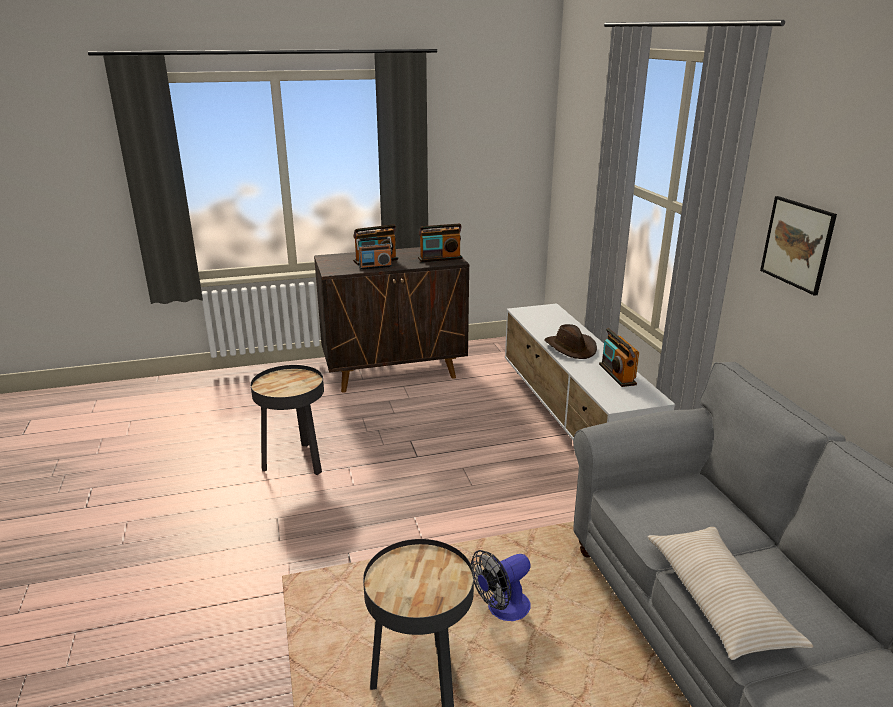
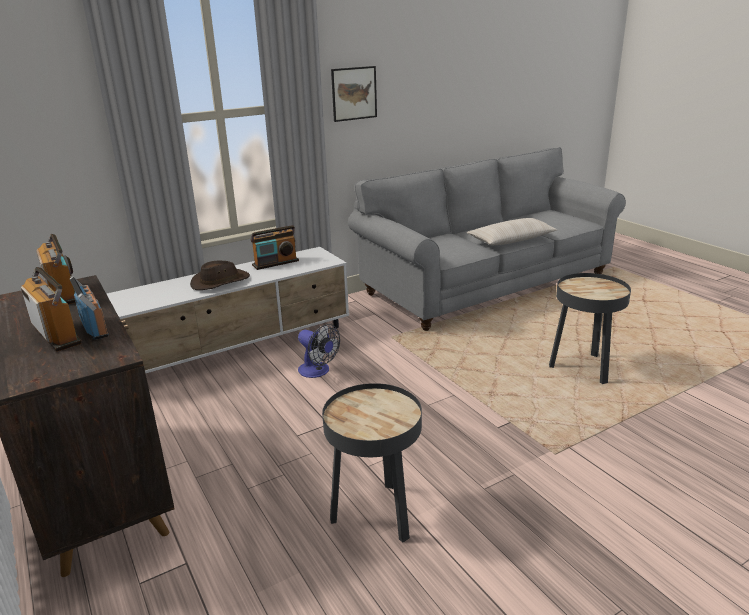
camera: 105 degrees left, 0 degrees up
(502, 610) = (500, 351): fan -> fan (318, 371)

